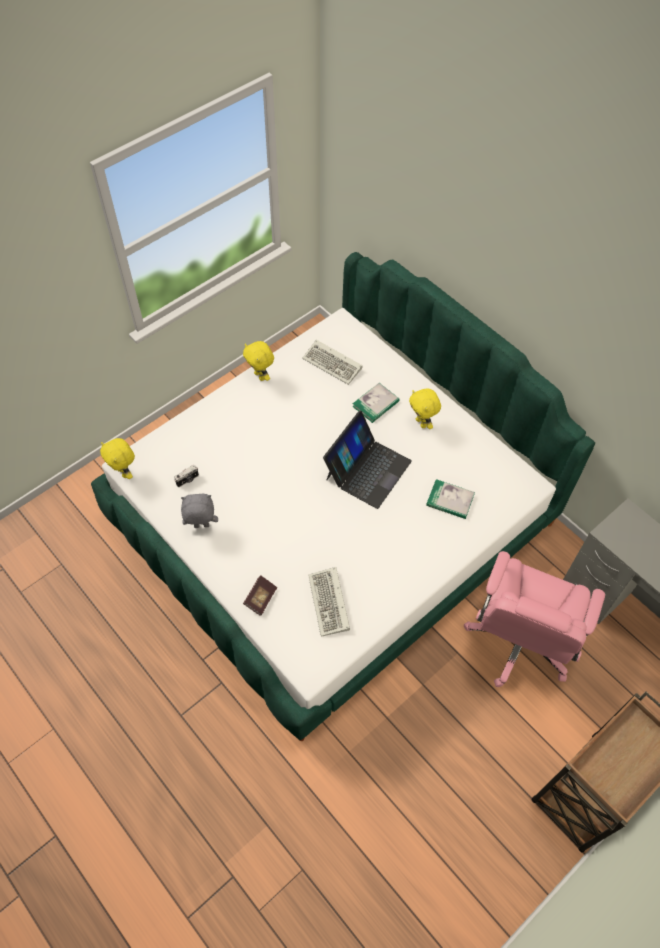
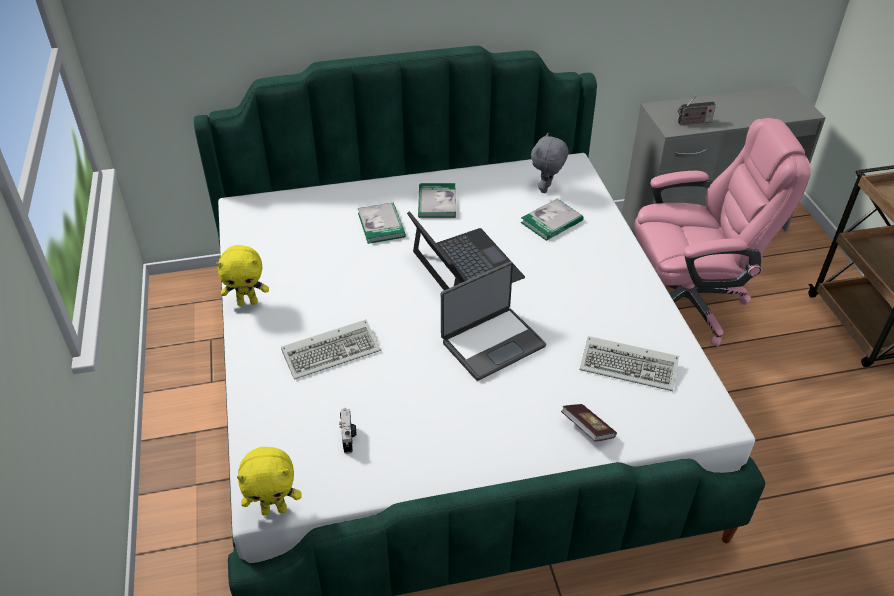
camera: 60 degrees left, 15 degrees down
(201, 526) = (436, 450): grey plush toy -> grey plush toy (546, 189)
(303, 517) = (492, 343): none -> laptop
(333, 364) = (294, 235): keyboard -> keyboard (333, 351)
(422, 423) = (437, 202): yellow plush toy -> book
(519, 642) = (687, 302): pink office chair -> pink office chair turned 60 degrees counterclockwise
(628, 545) = (693, 122): none -> radio

